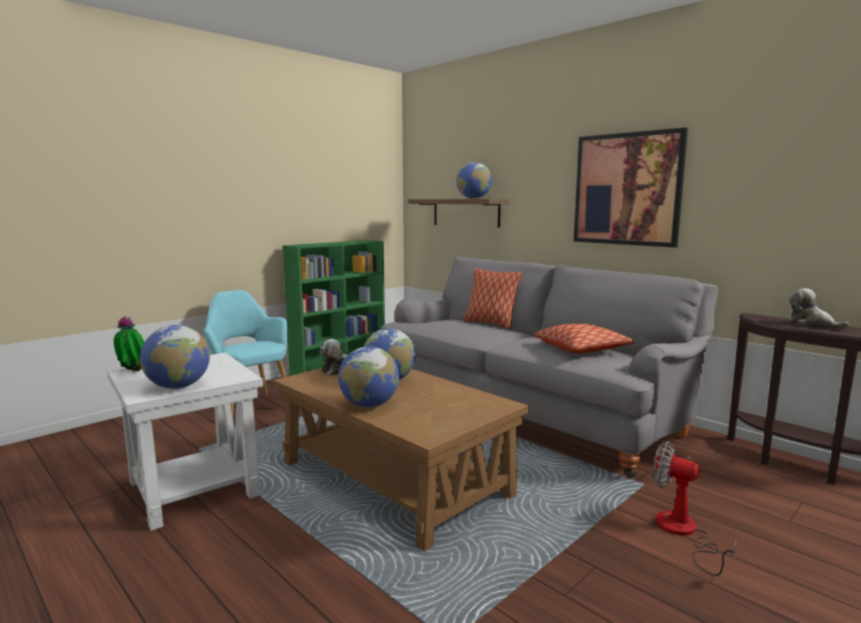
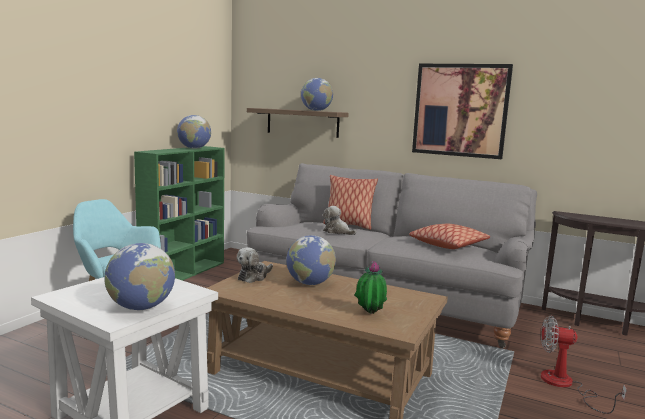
camera: 20 degrees left, 0 degrees up
(132, 371) = (64, 295): potted plant -> potted plant (369, 314)
(369, 405) = (319, 308): globe -> globe (194, 148)
(811, 325) = (609, 219): plush toy -> plush toy (337, 232)

